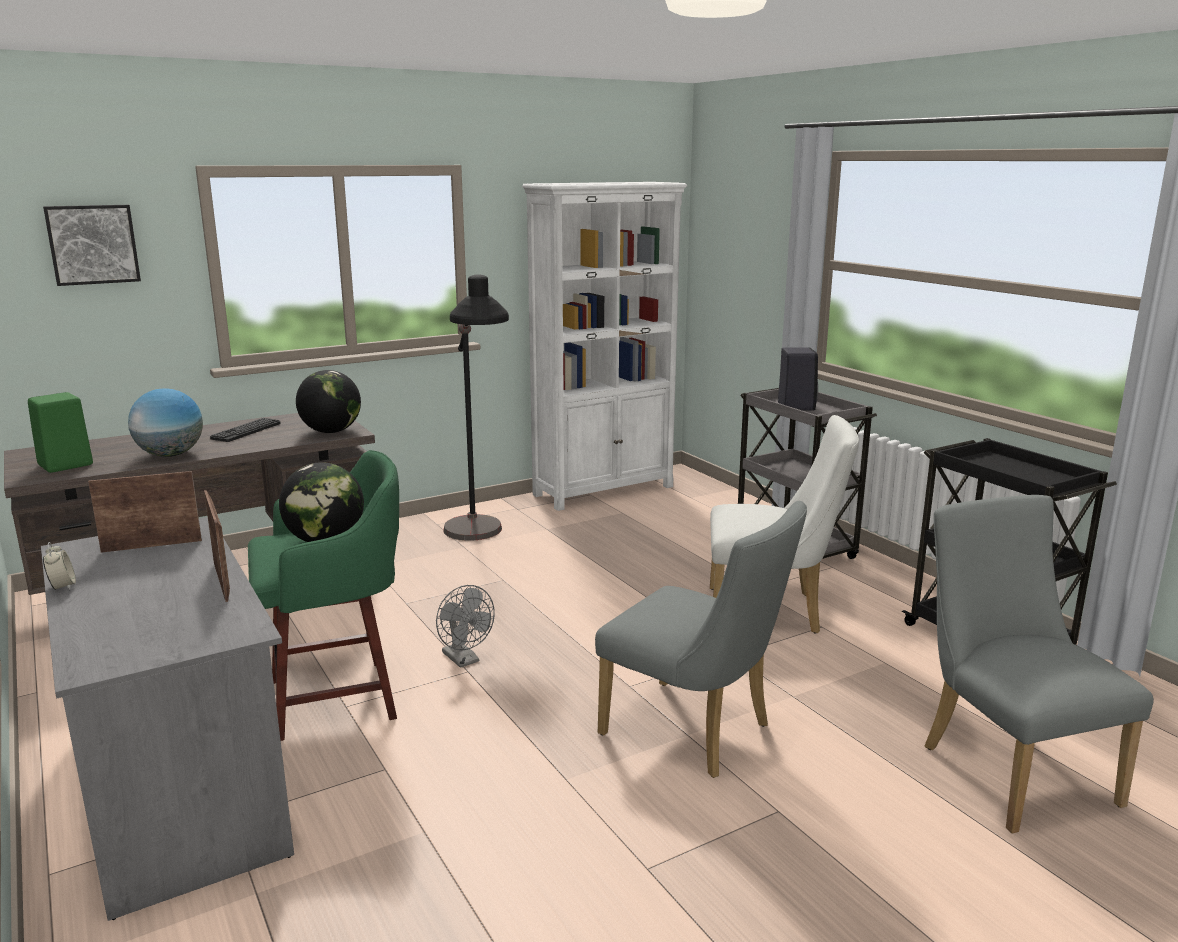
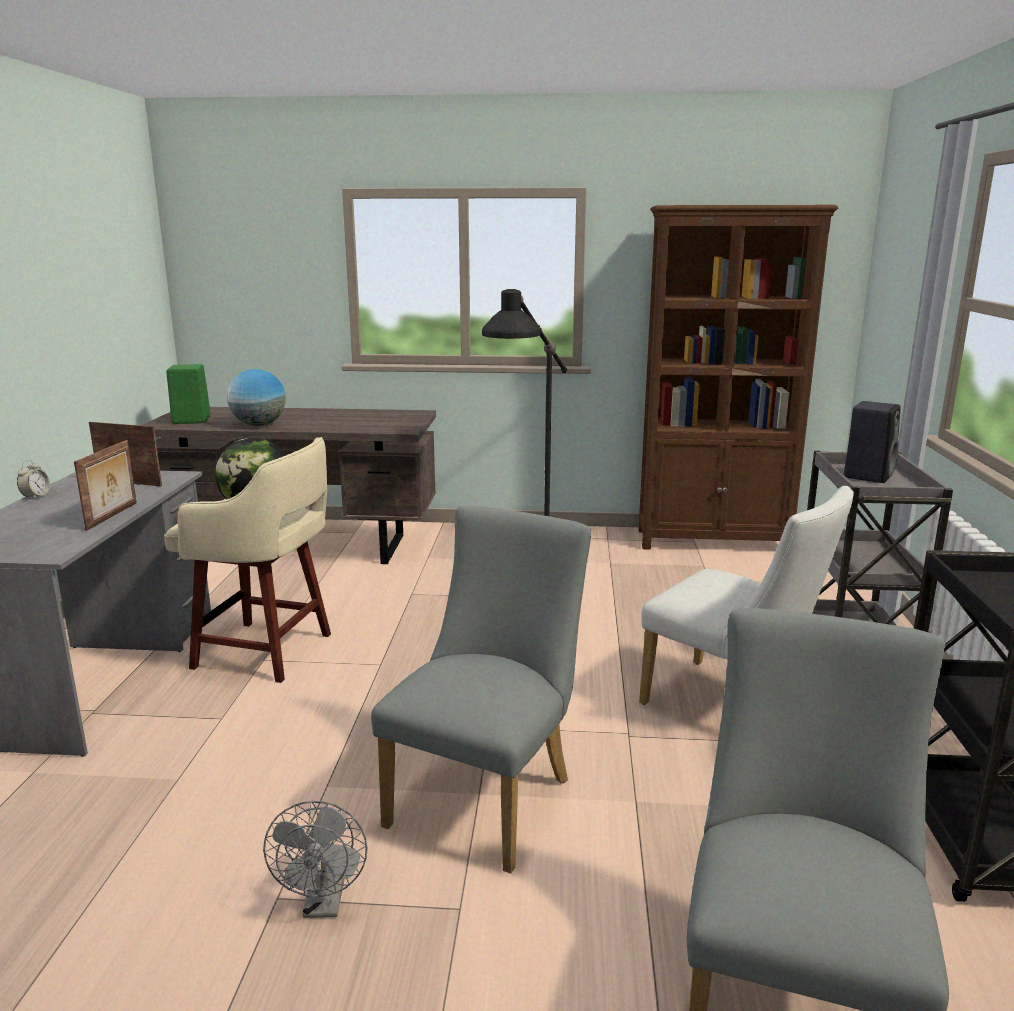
camera: 35 degrees right, 0 degrees up
(93, 244) = (262, 252): picture -> none
(246, 431) = (338, 417): keyboard -> none
(331, 431) = (391, 426): globe -> none
(338, 698) = (268, 651): green stool -> beige stool
(464, 660) = (390, 654): grey fan -> grey fan (324, 904)
(604, 490) = (713, 541): white bookcase -> brown bookcase
(696, 733) = (488, 796): grey chair -> grey chair turned 135 degrees counterclockwise

